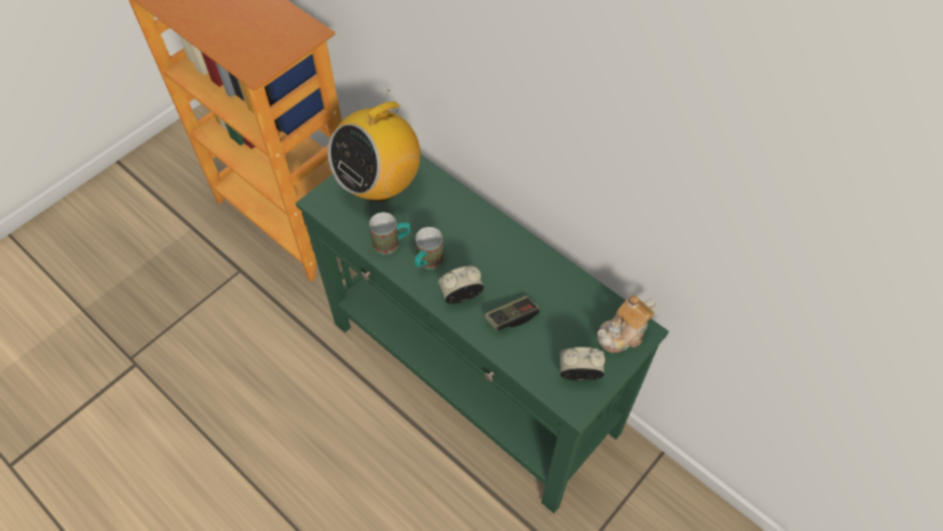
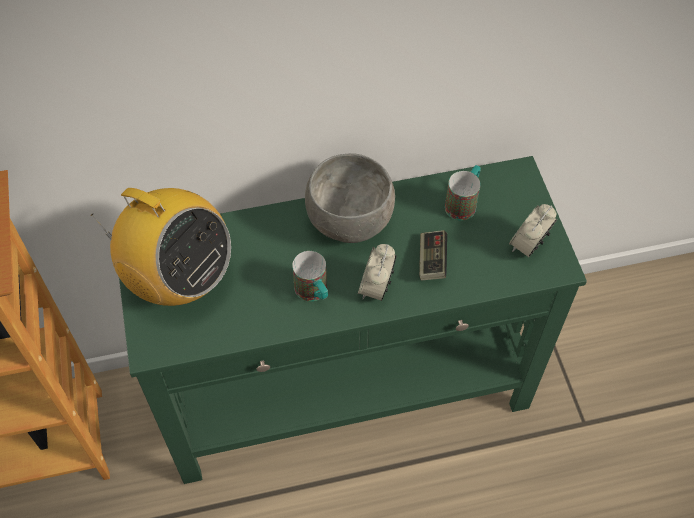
camera: 55 degrees left, 0 degrees up
(380, 184) = (179, 280): radio -> radio turned 45 degrees counterclockwise
(392, 243) = (264, 310): mug -> mug (463, 202)
(502, 249) = (351, 222): none -> grey bowl
(623, 334) = (512, 188): teapot -> none

